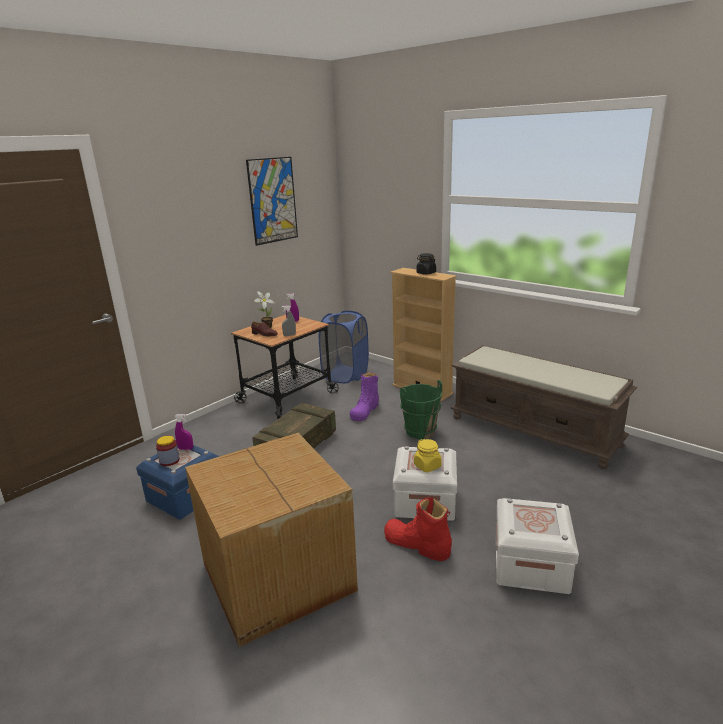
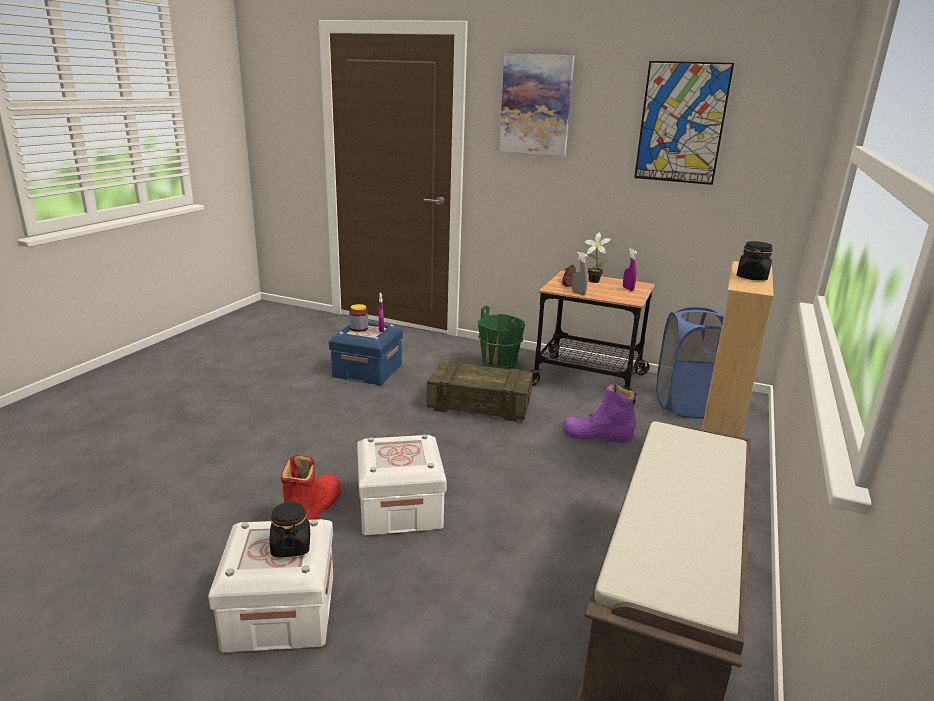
camera: 70 degrees right, 0 degrees up
(174, 205) = (536, 105): none -> picture
(276, 578) = (257, 436): cardboard box -> none
(420, 431) = (572, 487): green bucket -> green bucket (499, 367)
(427, 466) = (385, 455): yellow jar -> none
(535, 511) = (291, 546): none -> black jar

